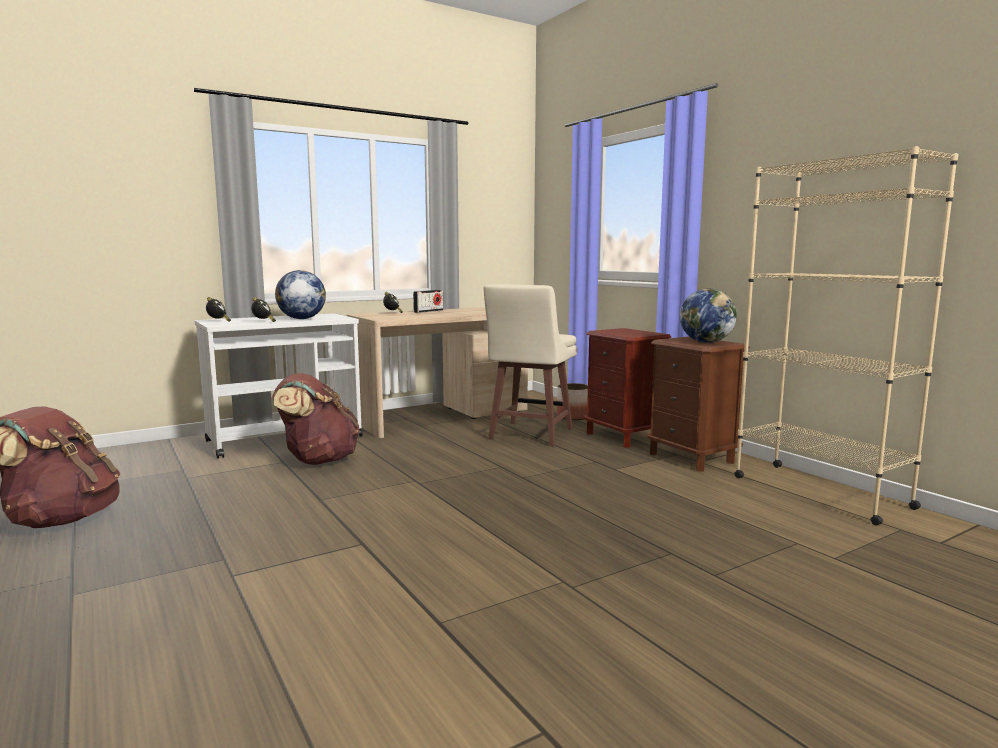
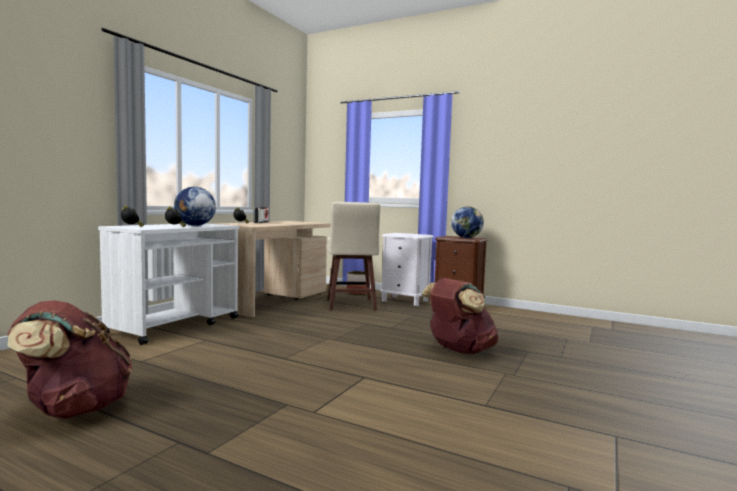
camera: 30 degrees left, 5 degrees down
(318, 460) = (232, 335): brown backpack -> brown backpack (459, 350)
(623, 436) = (405, 301): brown nightstand -> white nightstand
(819, 491) = (537, 315): beige bookcase -> none

